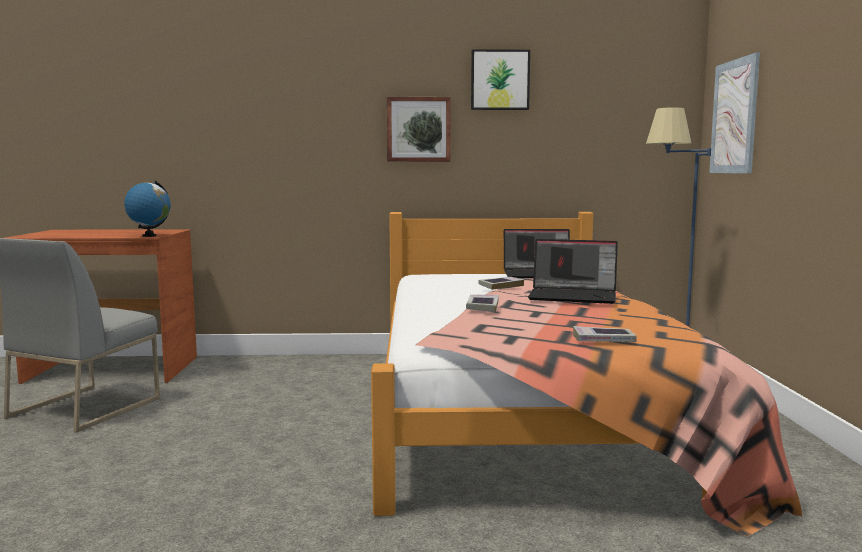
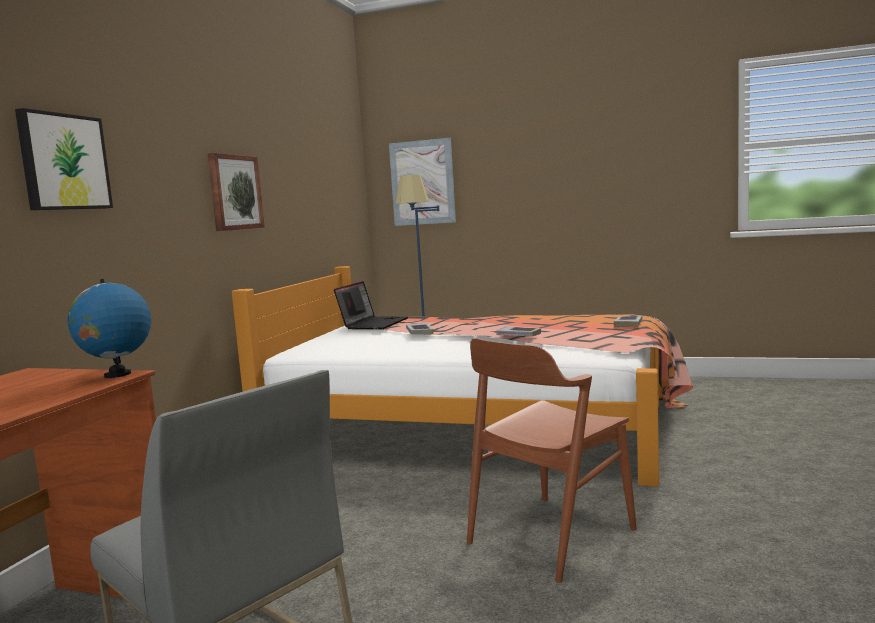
camera: 70 degrees left, 0 degrees up
(245, 469) = (550, 536): none -> brown chair
(500, 80) = (278, 142): picture -> picture (63, 162)
(574, 296) = (492, 320): laptop -> none

